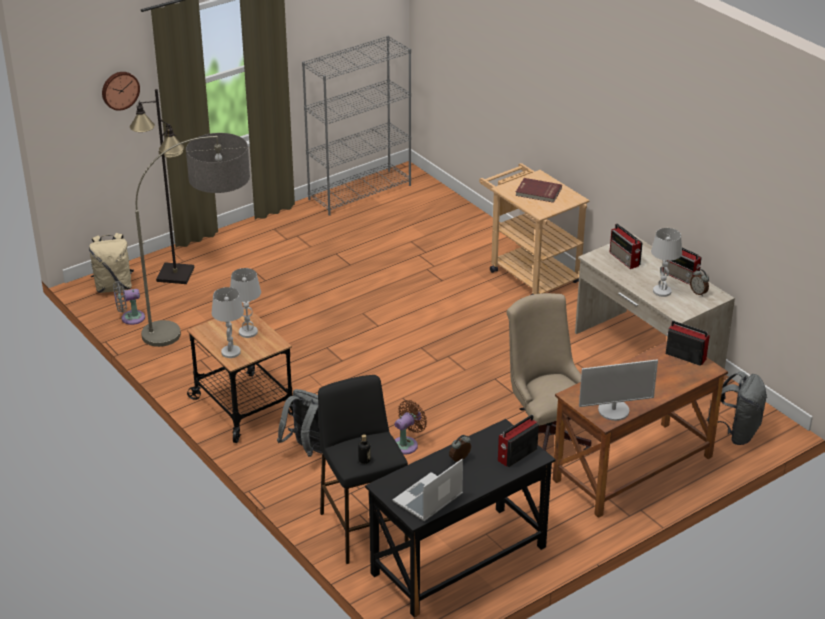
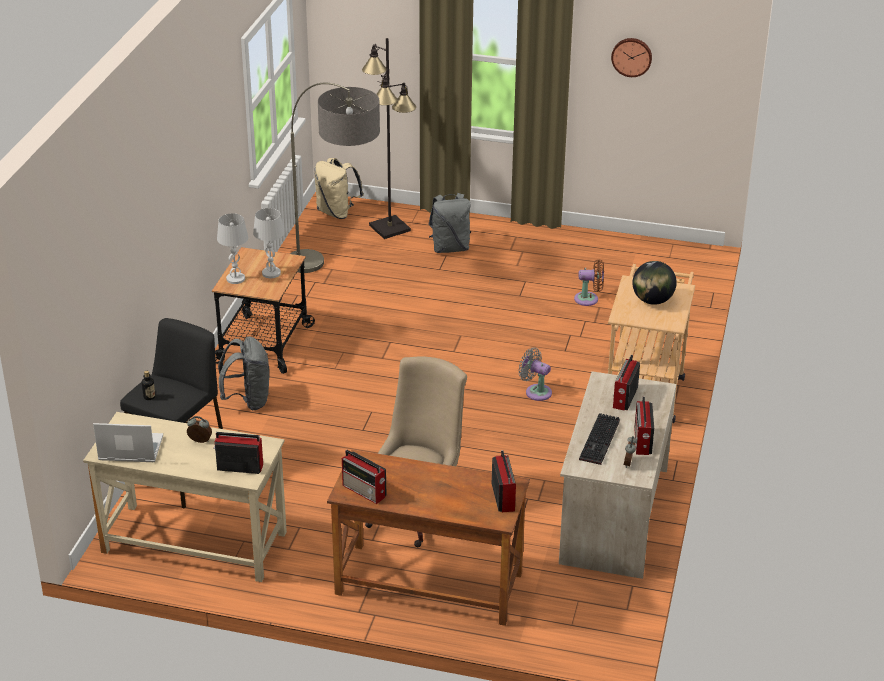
camera: 50 degrees right, 0 degrees up
(119, 90) = (388, 32): wall clock -> wall clock (632, 56)
(130, 318) = (308, 239): grey fan -> grey fan (536, 391)
(360, 192) = (633, 247): grey bookcase -> none
(407, 444) = (312, 444): brown fan -> brown fan (589, 299)
(459, 561) = (194, 543): black desk -> beige desk
(538, 192) = (652, 300): red book -> globe
(614, 410) = (365, 491): monitor -> radio
(662, 291) = (600, 441): white table lamp -> keyboard
(736, 433) = (562, 626): grey backpack -> grey backpack (450, 248)

